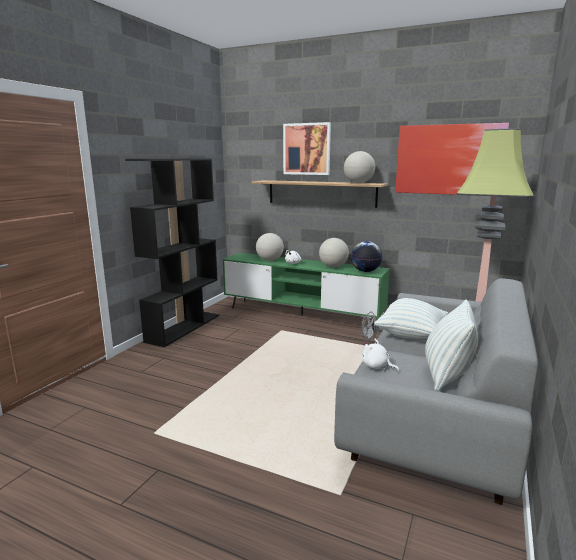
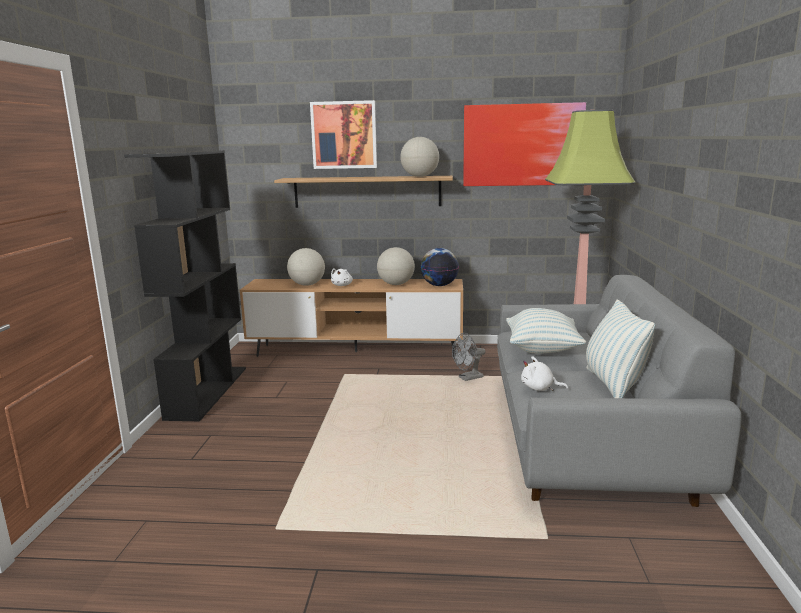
camera: 20 degrees left, 0 degrees up
(302, 315) = (356, 352): green tv stand -> brown tv stand

